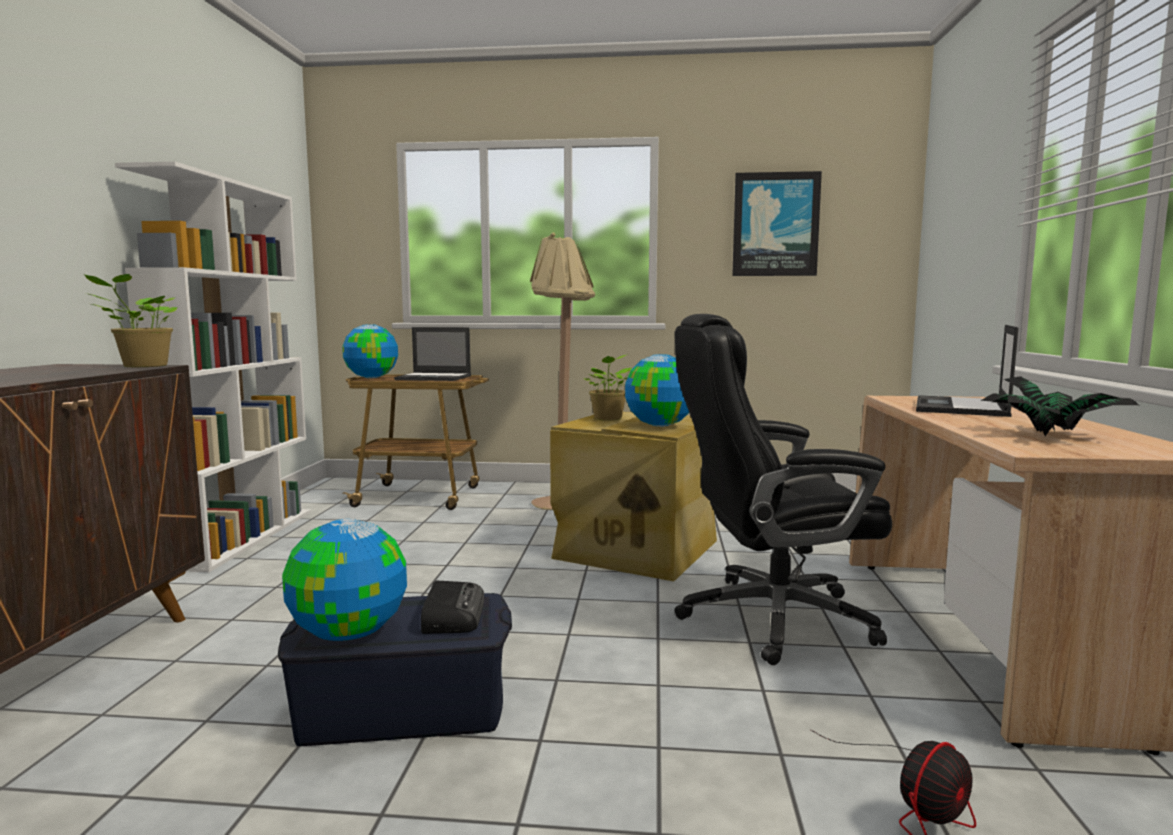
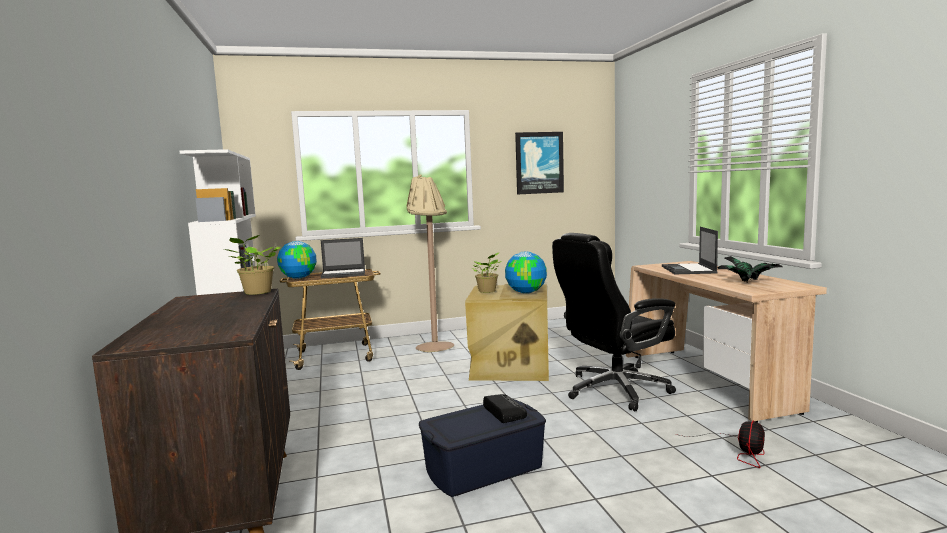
camera: 20 degrees left, 0 degrees up
(348, 634) = (465, 431): globe -> none

